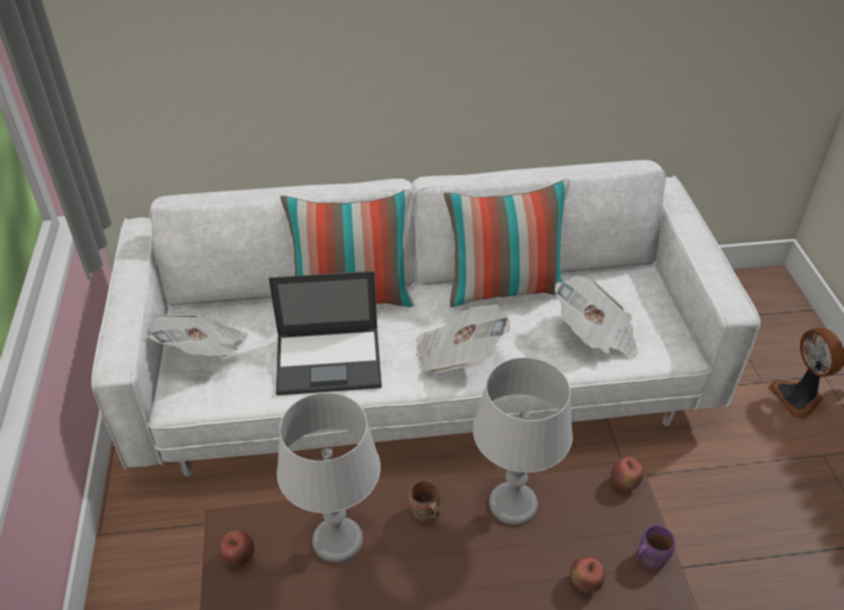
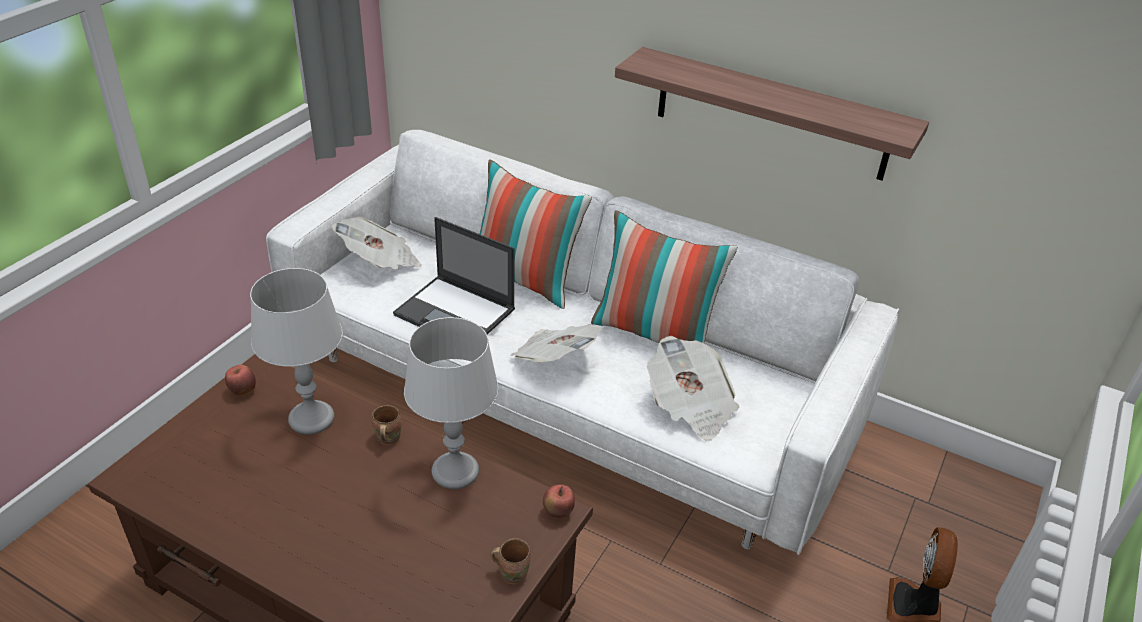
camera: 35 degrees right, 5 degrees down
(539, 49) = (771, 114): none -> shelf
(585, 584) = (441, 555): apple -> none
(650, 558) = (512, 572): purple mug -> brown mug

